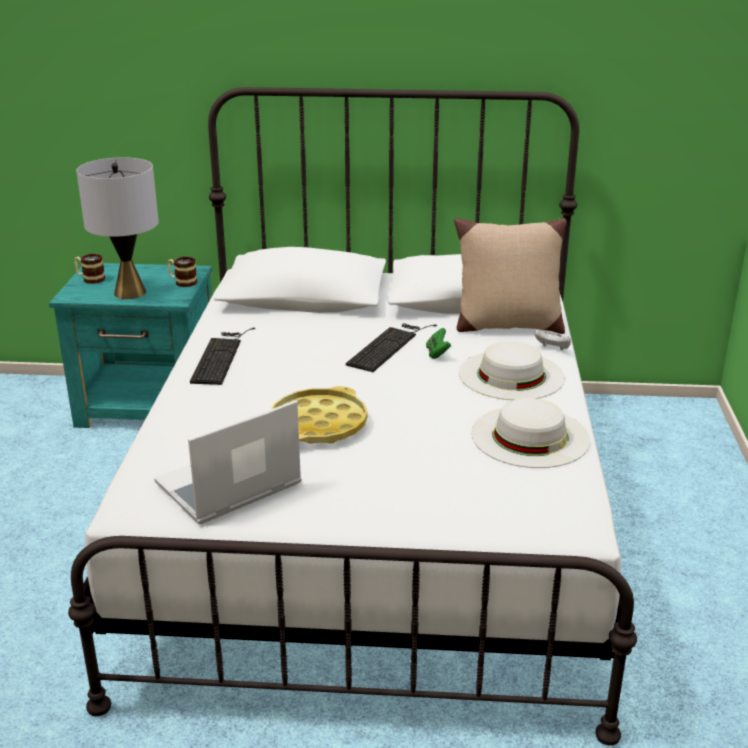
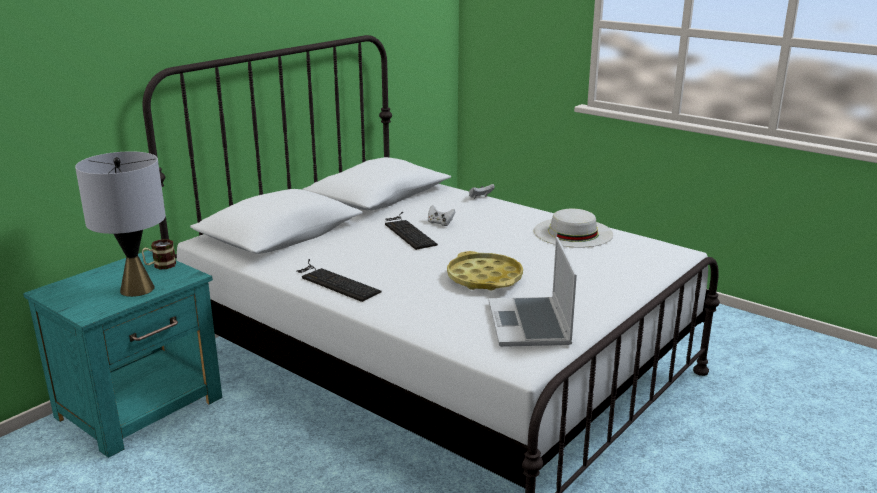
camera: 55 degrees left, 5 degrees down
(90, 279) = (69, 298): mug -> none
(437, 353) = (440, 223): green game controller -> white game controller
(506, 326) = (433, 198): beige pillow -> none
(511, 375) = (496, 215): white hat -> none

